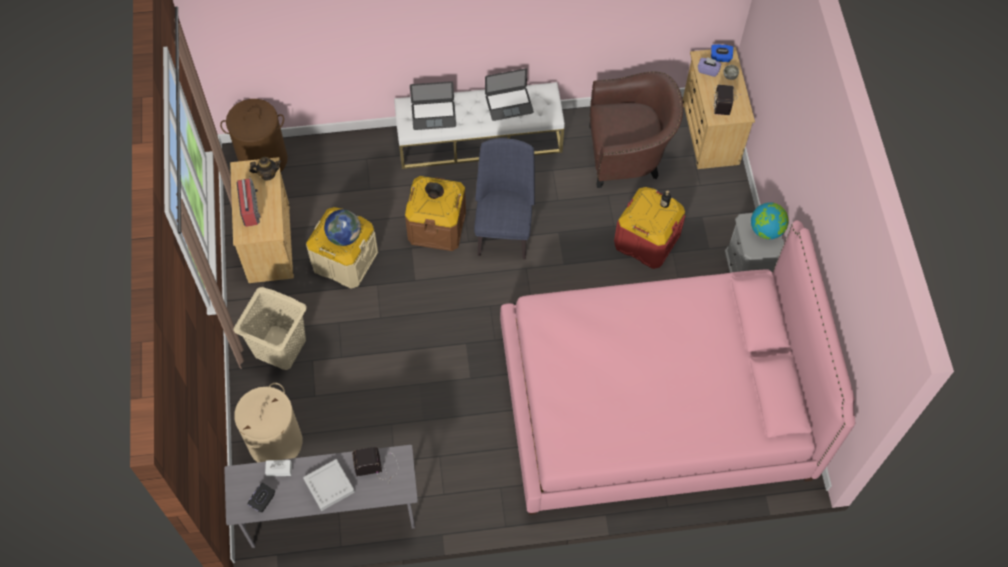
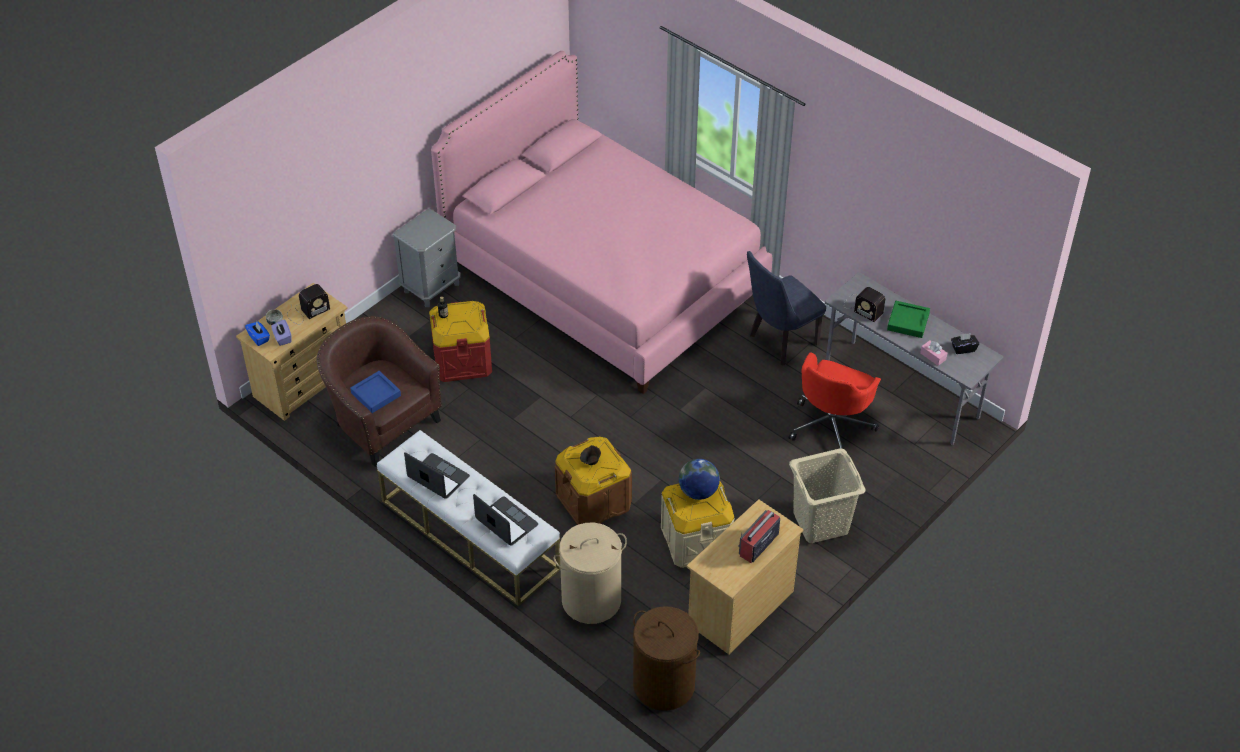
camera: 130 degrees left, 15 degrees down
(267, 174) = (712, 559): teapot -> none
(275, 442) = (894, 464): beige laundry basket -> beige laundry basket (591, 599)
(279, 470) = (933, 356): white tissue box -> pink tissue box
(329, 486) = (908, 322): grey tray -> green tray
(351, 432) = (831, 426): none -> red office chair
(504, 232) = (550, 453): blue chair -> blue chair (779, 342)
(621, 117) = (376, 394): none -> blue tray
(766, 230) = (418, 228): globe -> none

